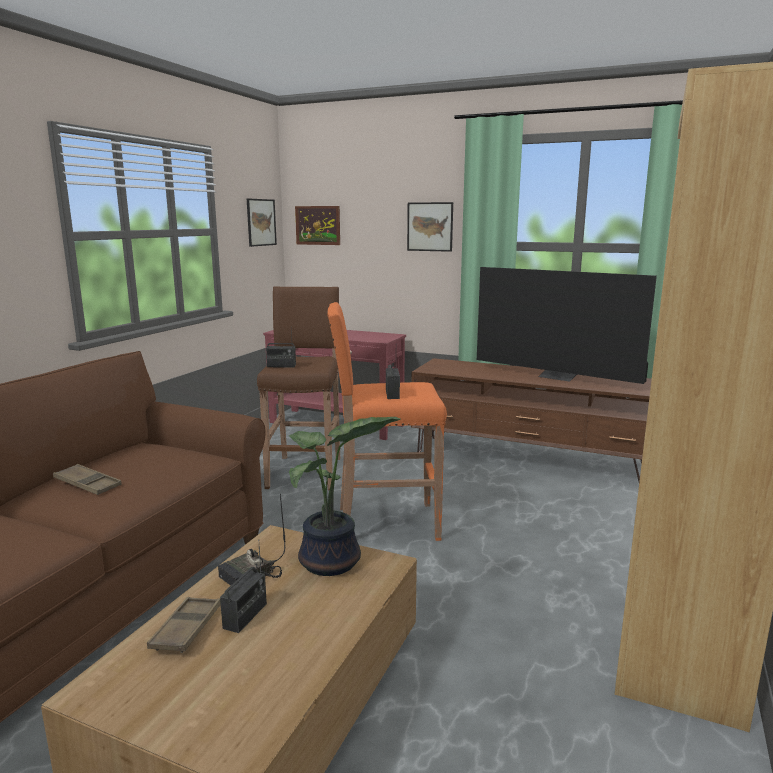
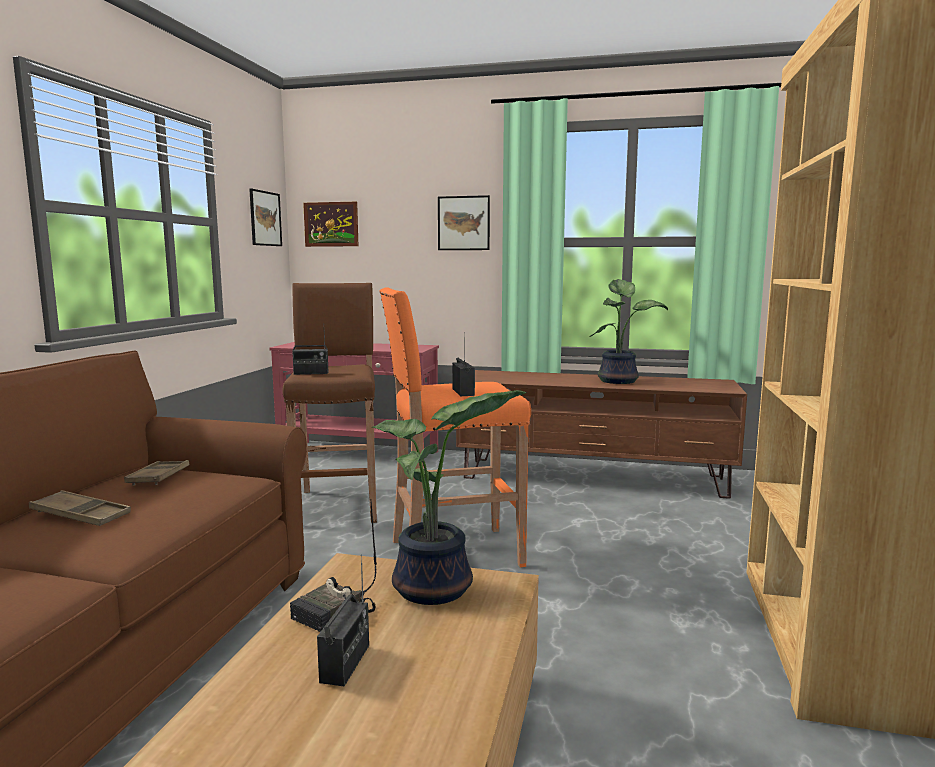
camera: 10 degrees left, 5 degrees down
(186, 629) = (267, 689): brown tray -> brown tray (159, 477)
(558, 376) = (619, 380): television -> potted plant

